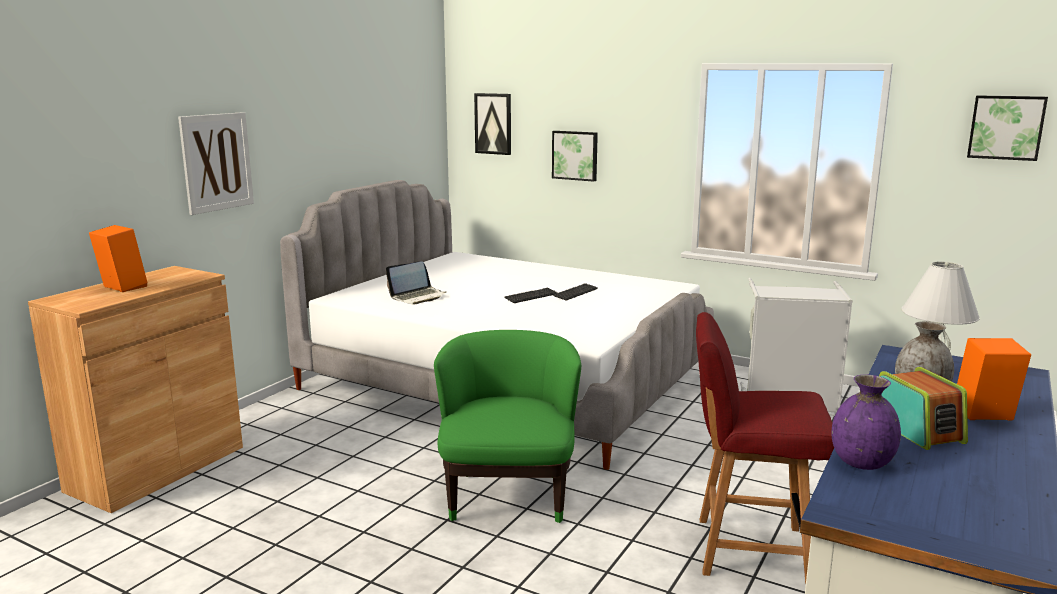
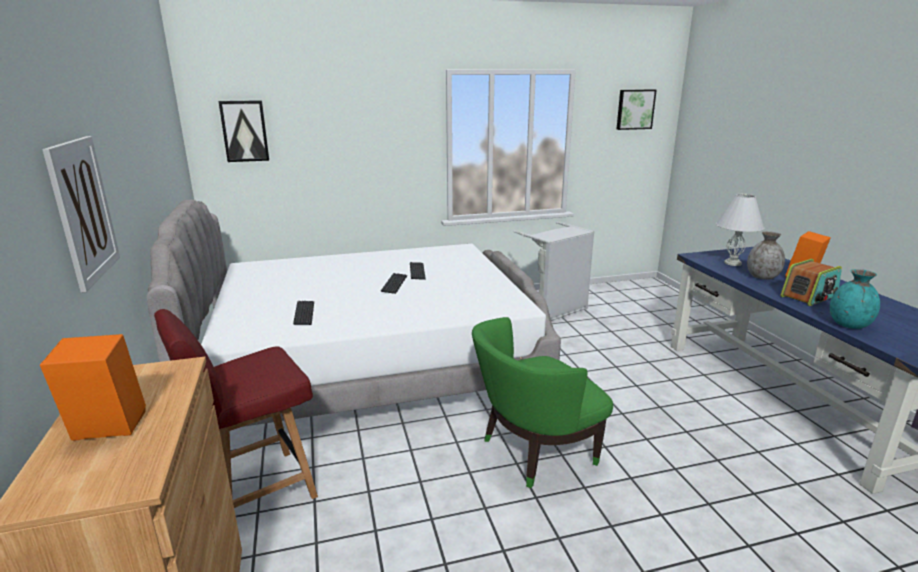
camera: 45 degrees left, 5 degrees up
(418, 297) = (304, 314): laptop -> keyboard
(508, 494) = (534, 452): green armchair -> green armchair turned 75 degrees counterclockwise
(575, 155) = (339, 154): picture -> none
(748, 550) = (695, 409): red chair -> red chair (257, 491)
(862, 463) = (849, 325): purple vase -> turquoise vase
(916, 429) = (809, 296): radio -> radio turned 120 degrees clockwise

